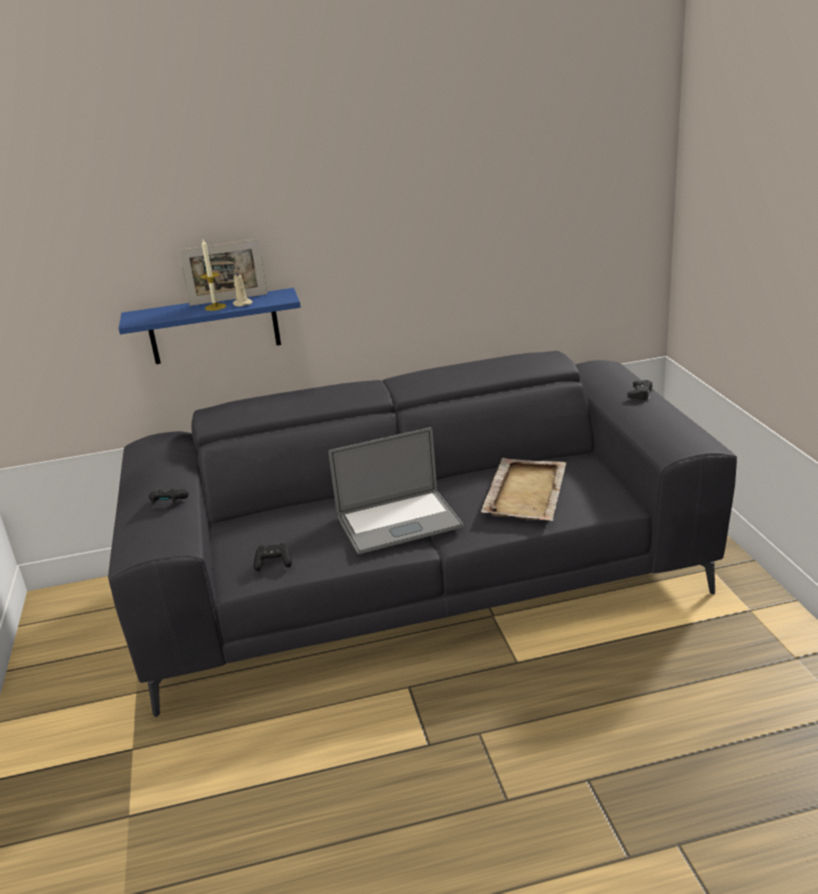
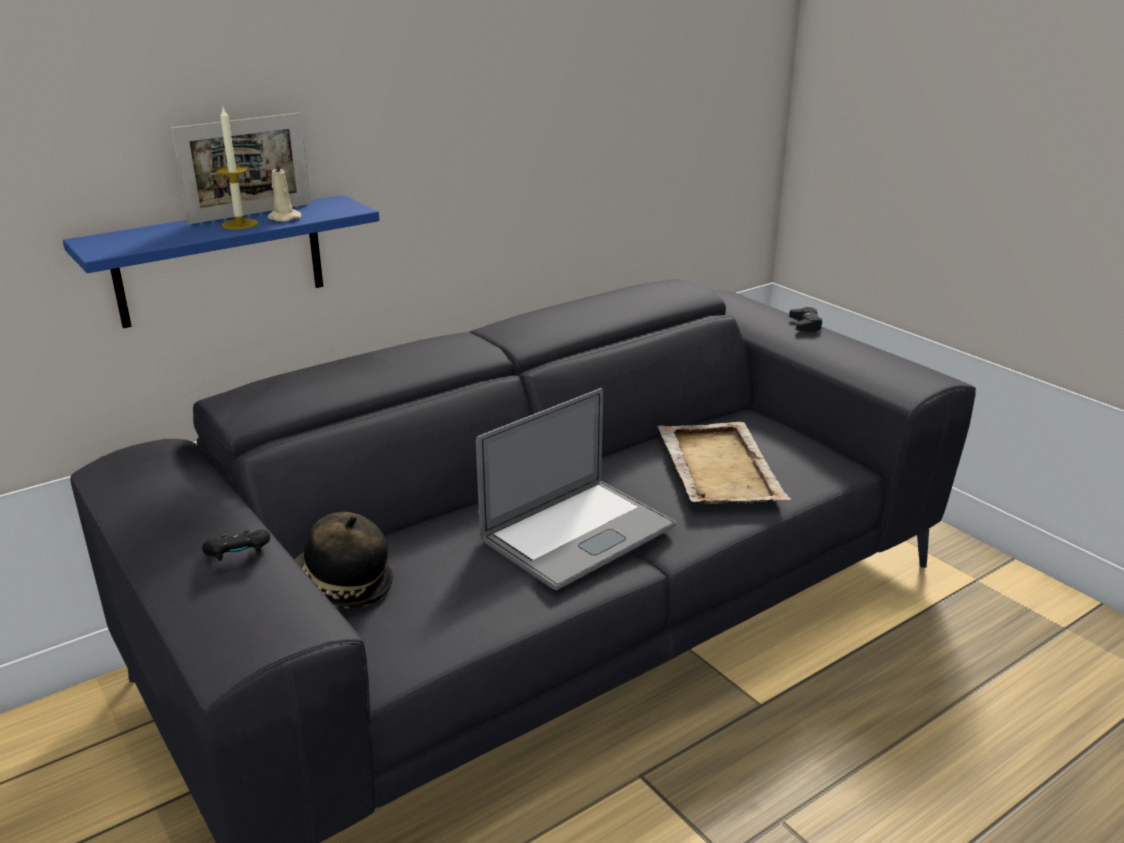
camera: 25 degrees left, 0 degrees up
(242, 532) = (342, 586): none -> hat
(273, 563) = (430, 627): black game controller -> none

